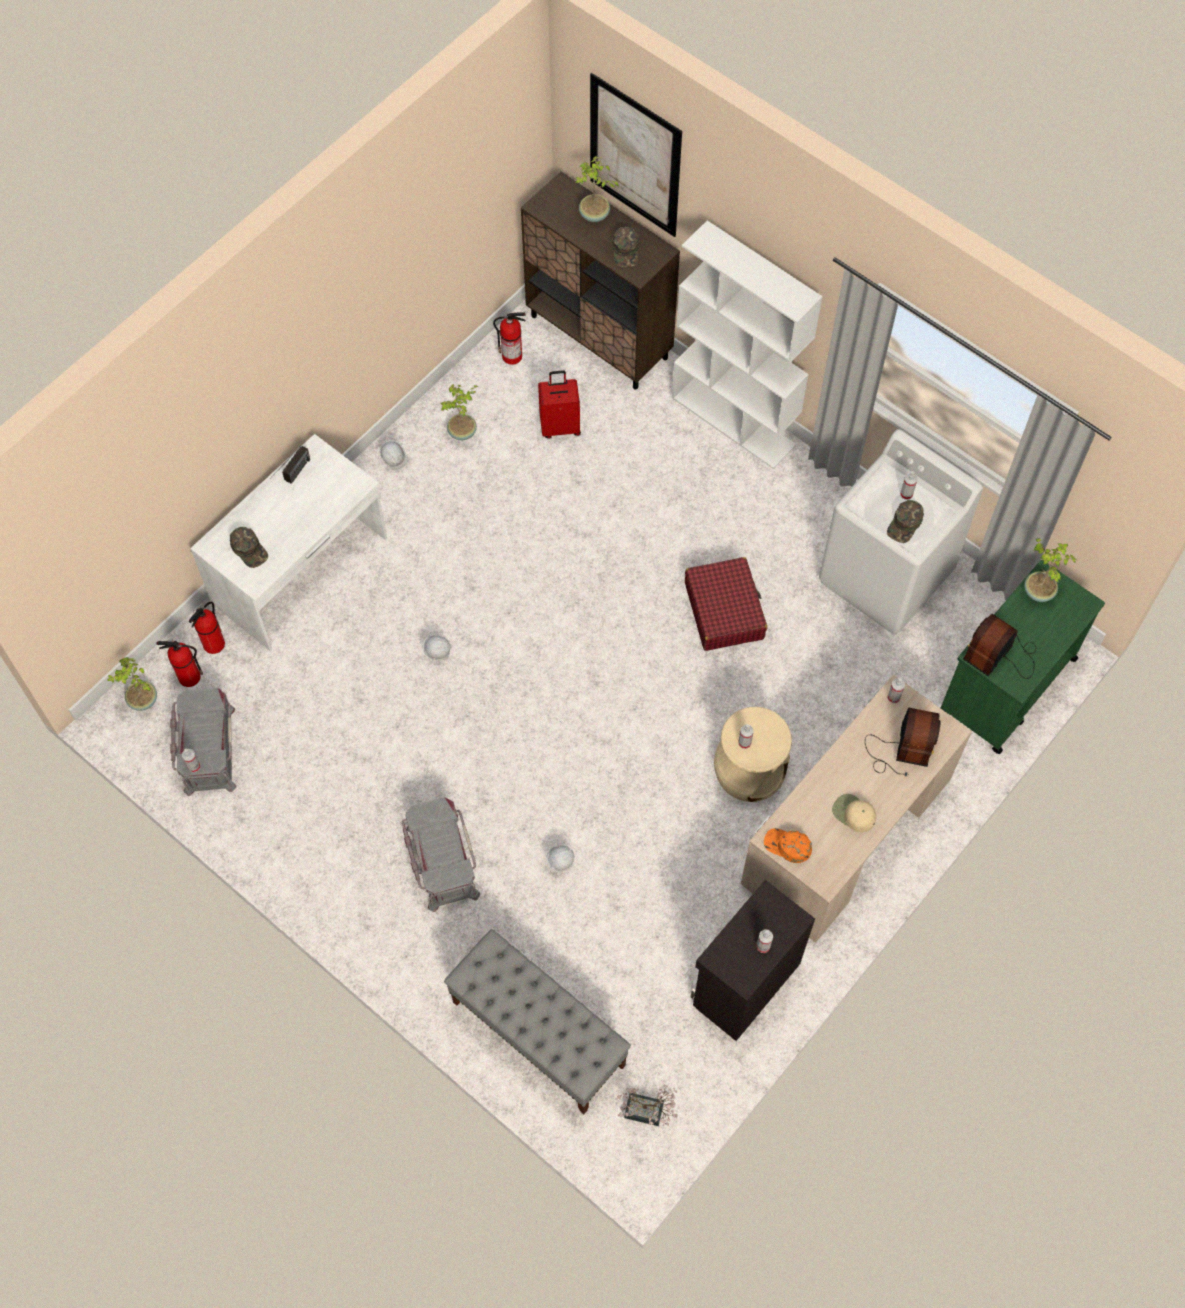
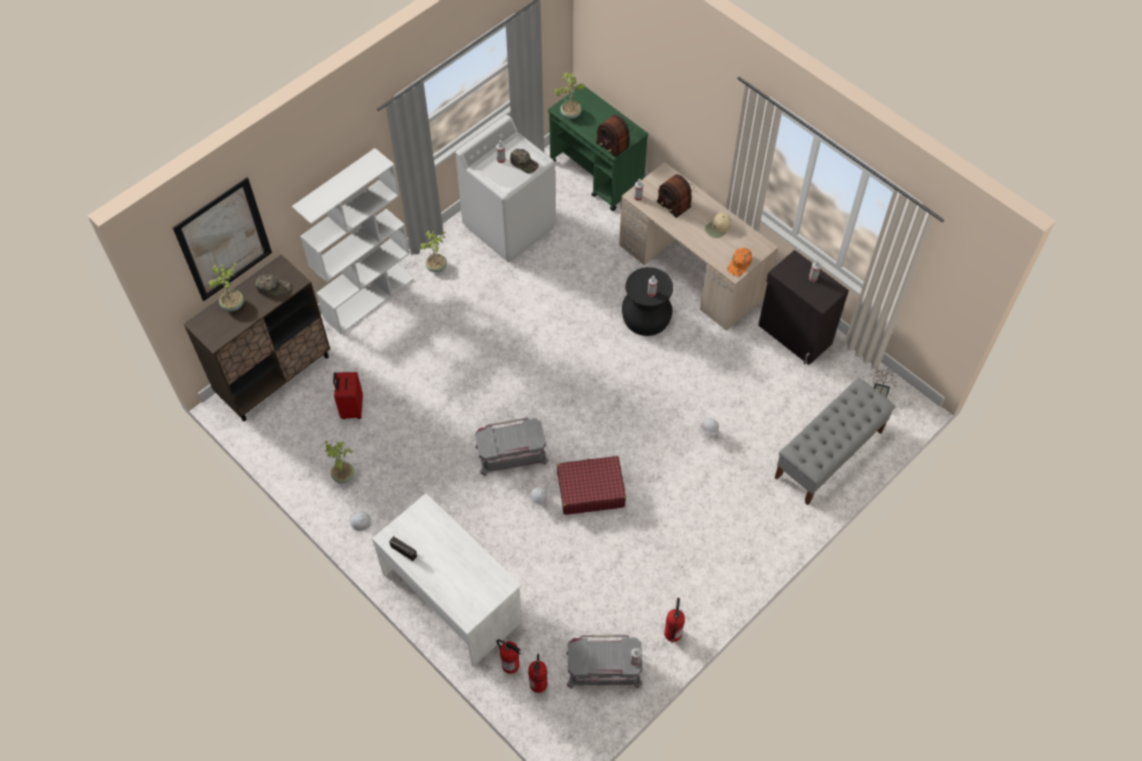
camera: 85 degrees left, 5 degrees down
(142, 701) = (556, 721): potted plant -> potted plant (437, 267)
(249, 549) = (474, 588): green cap -> none
(441, 861) = (703, 507): grey storage box -> grey storage box (511, 454)
(513, 356) = (279, 436): fire extinguisher -> fire extinguisher (672, 632)
(724, 610) = (523, 319): red suitcase -> red suitcase (590, 490)
(749, 769) = (645, 317): beige stool -> black stool
(901, 749) = (675, 198): radio -> radio turned 150 degrees counterclockwise

